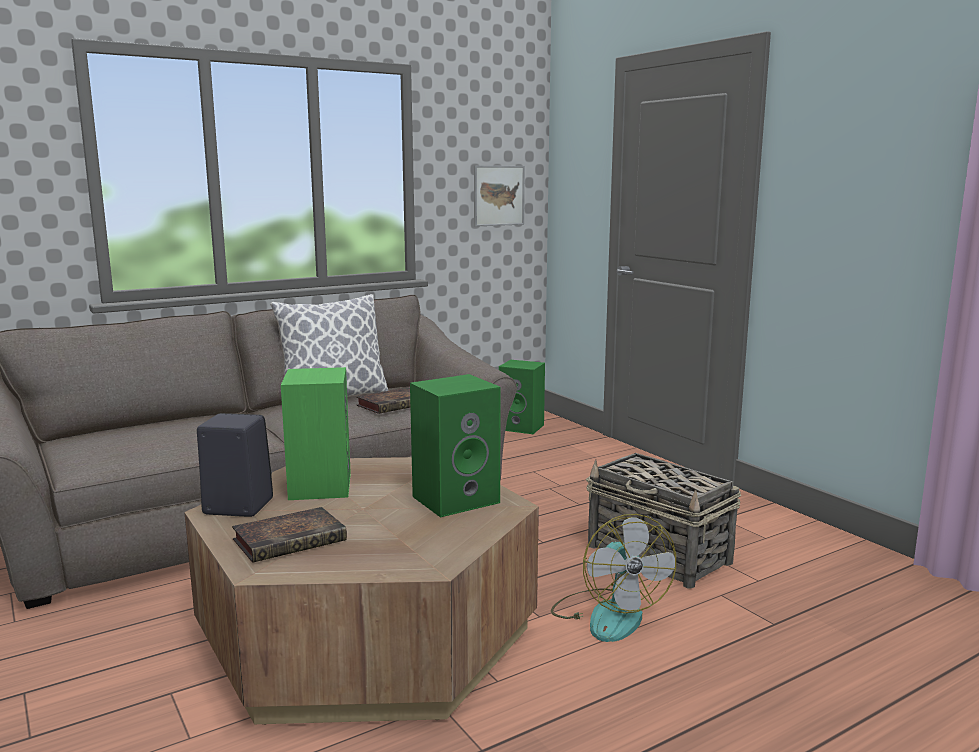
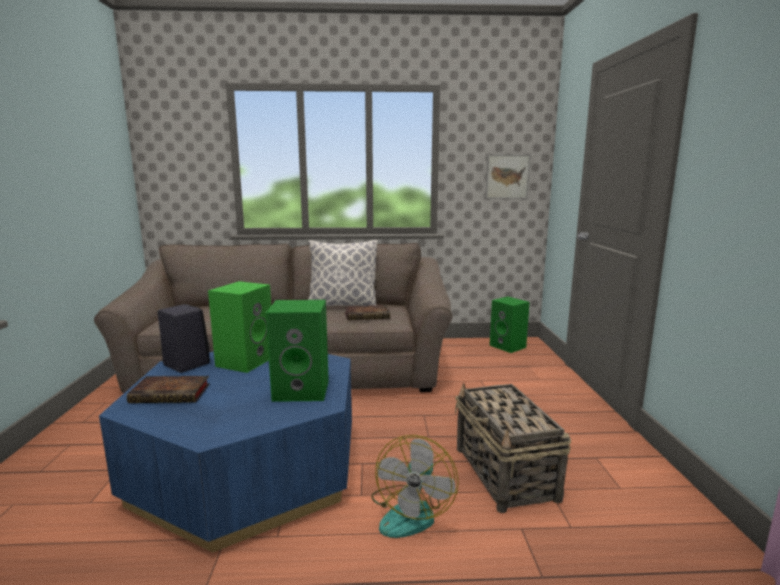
camera: 30 degrees right, 0 degrees up
(368, 633) = (249, 468): brown coffee table -> blue coffee table

